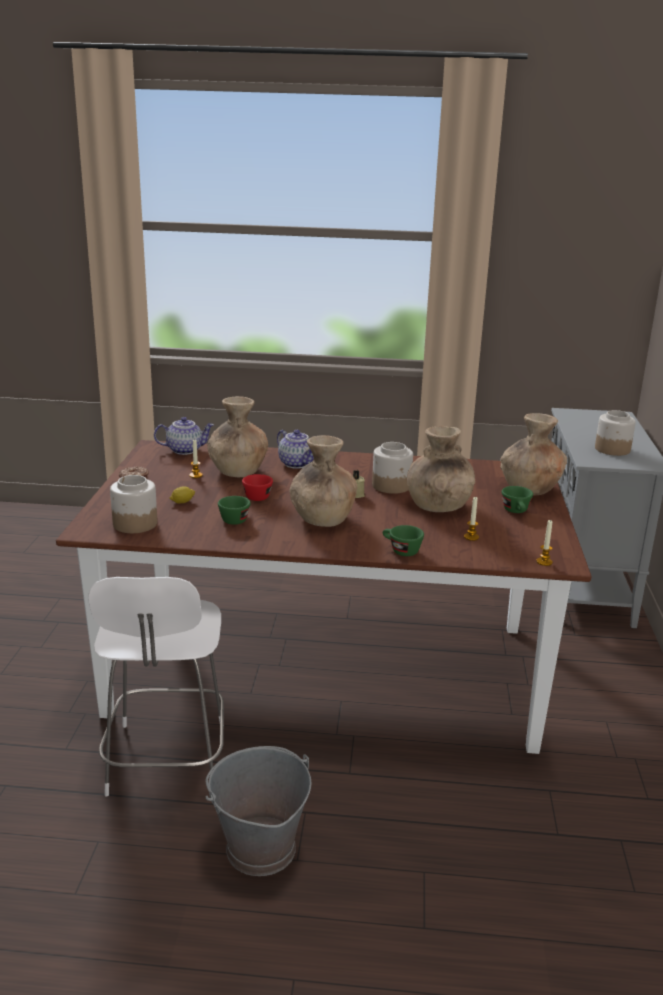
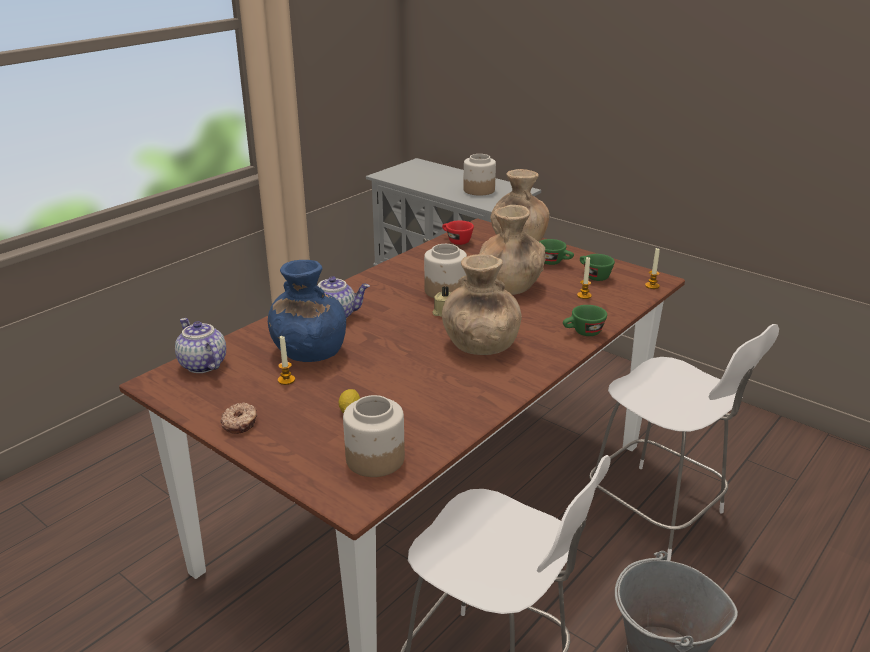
camera: 55 degrees left, 5 degrees up
(185, 450) = (202, 365): teapot -> teapot turned 60 degrees counterclockwise
(236, 519) = (431, 391): green cup -> green cup (593, 276)
(238, 471) = (308, 352): brown vase -> blue vase
(258, 496) = (388, 361): red cup -> red cup (456, 241)
(451, 796) = (658, 513): none -> white chair

